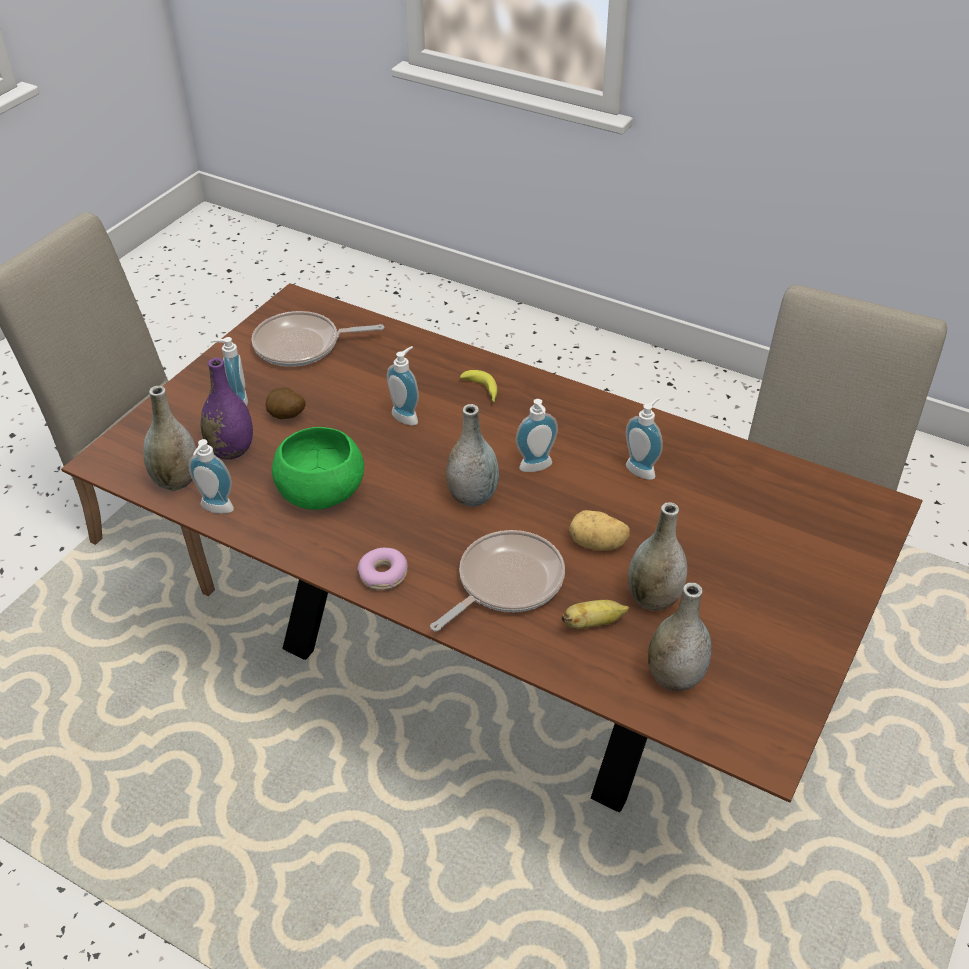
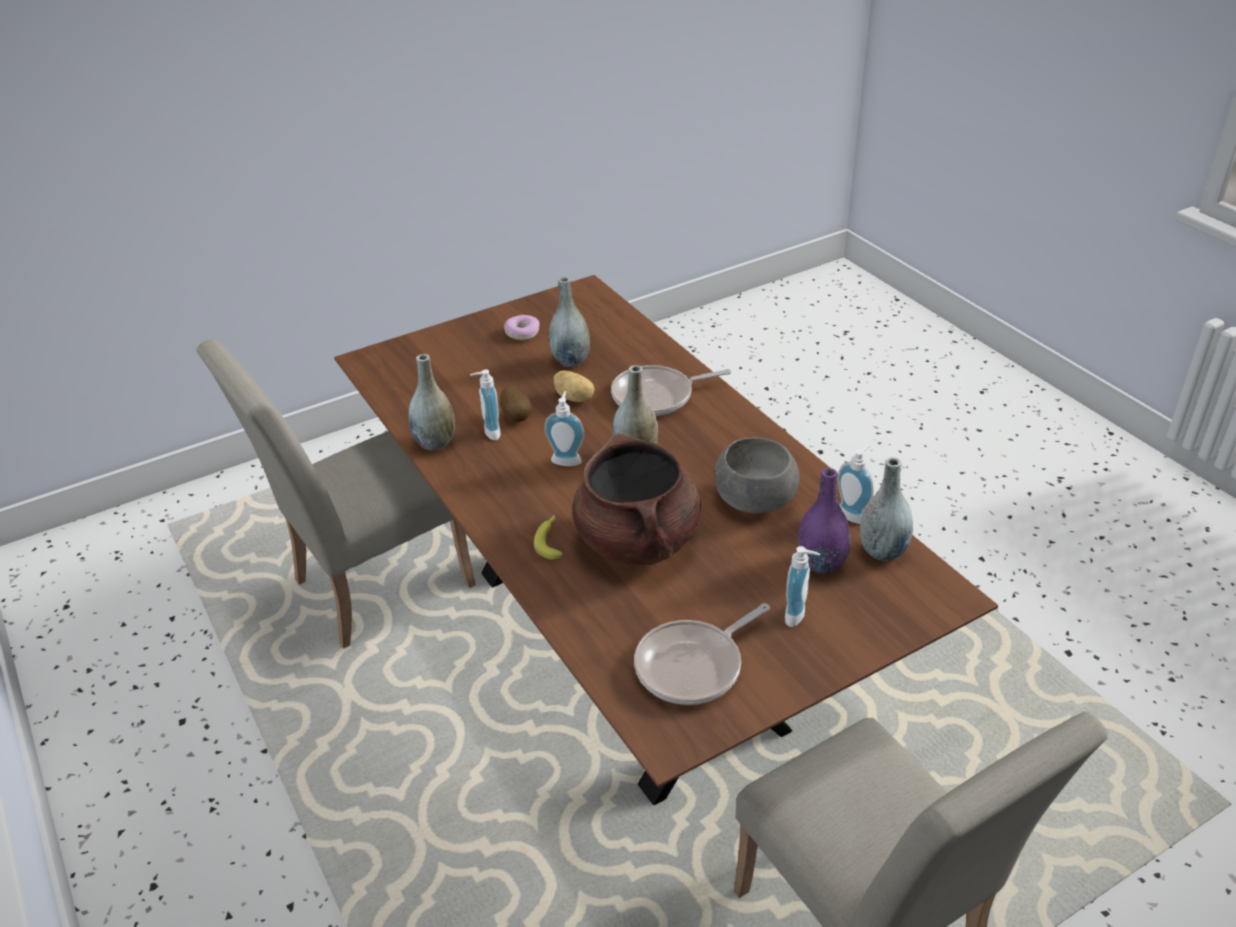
camera: 150 degrees left, 5 degrees down
(286, 417) = (753, 580): potato -> potato (517, 417)
(302, 345) = (694, 666): frying pan -> frying pan turned 120 degrees clockwise
(322, 491) = (754, 499): green bowl -> grey bowl
(383, 575) = (739, 426): donut -> donut (522, 333)
(407, 416) = (637, 541): soap dispenser -> brown cooking pot
(593, 623) = (621, 360): banana -> none
(675, 677) = (599, 326): grey vase -> grey vase (435, 443)

